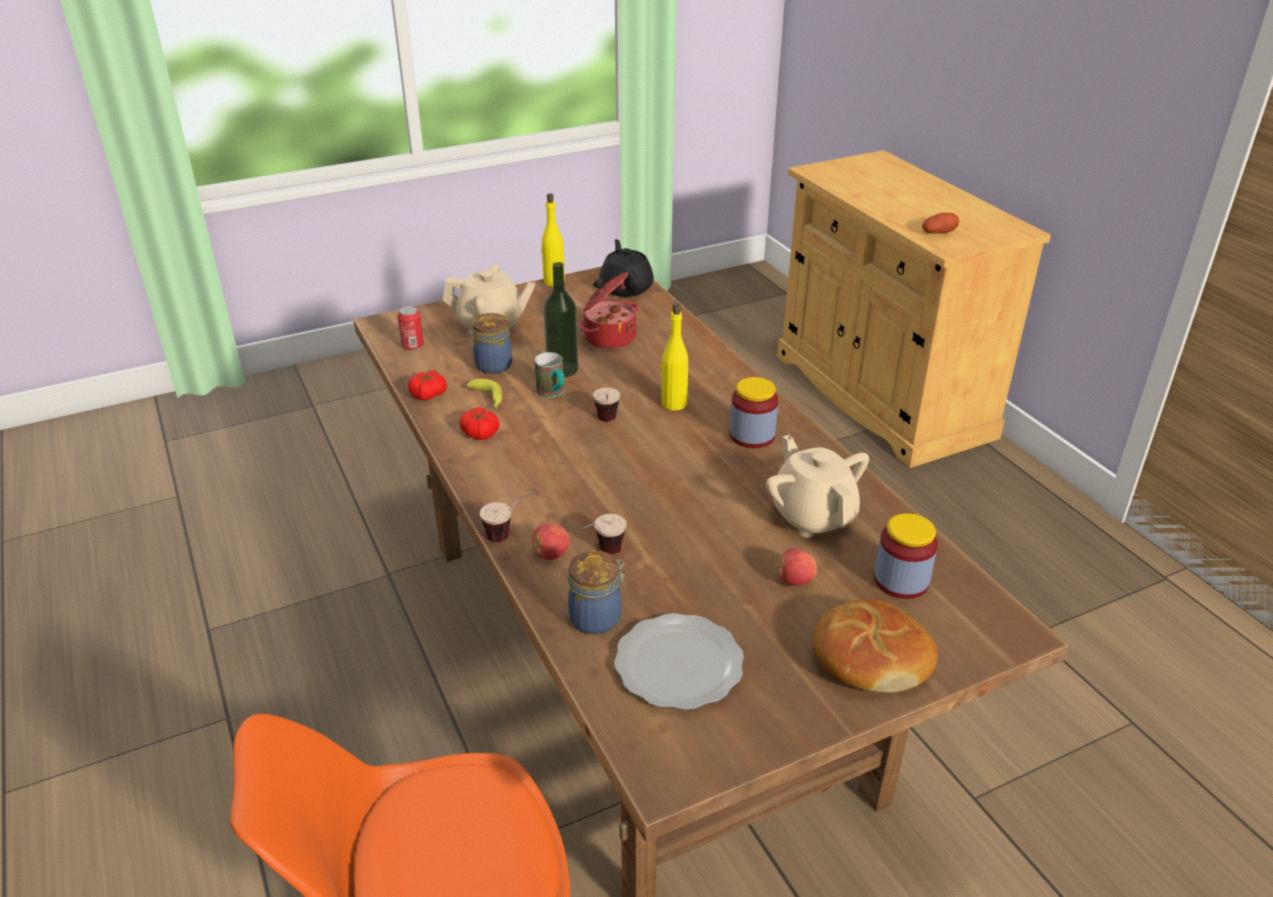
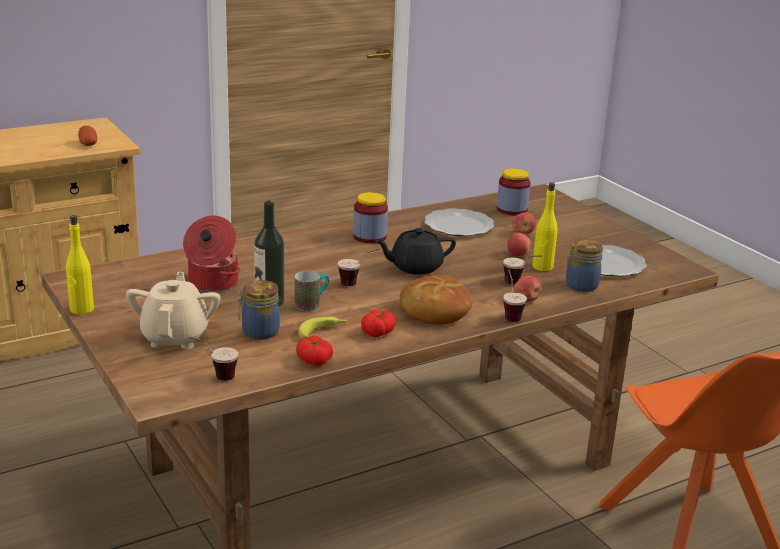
camera: 95 degrees left, 10 degrees down
(413, 346) = (214, 376): can -> cup
(626, 288) = (110, 275): black teapot -> black teapot (415, 267)
(673, 403) = (327, 260): yellow bottle -> yellow bottle (542, 267)
(707, 564) = (517, 255): none -> apple
(813, 516) = (459, 225): beige teapot -> plate
(869, 659) = (577, 221): bread -> bread (434, 311)

